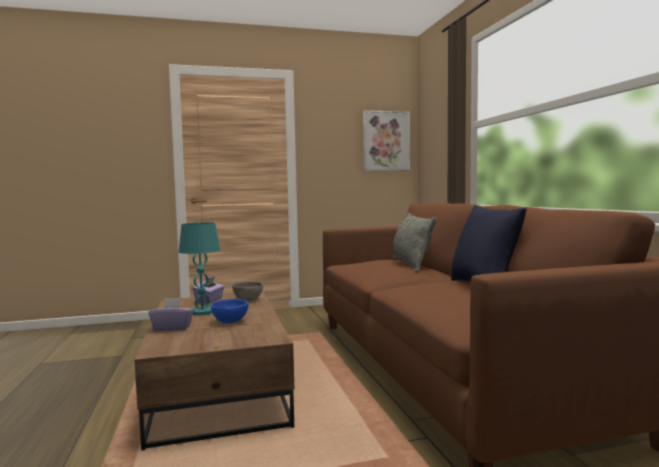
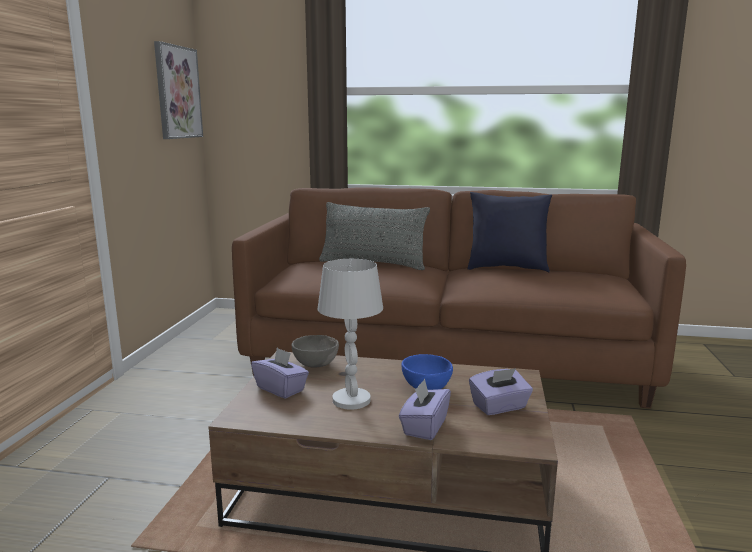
camera: 65 degrees left, 10 degrees up
(202, 312) = (351, 400): turquoise table lamp -> white table lamp
(211, 339) = (499, 407): none -> purple tissue box

